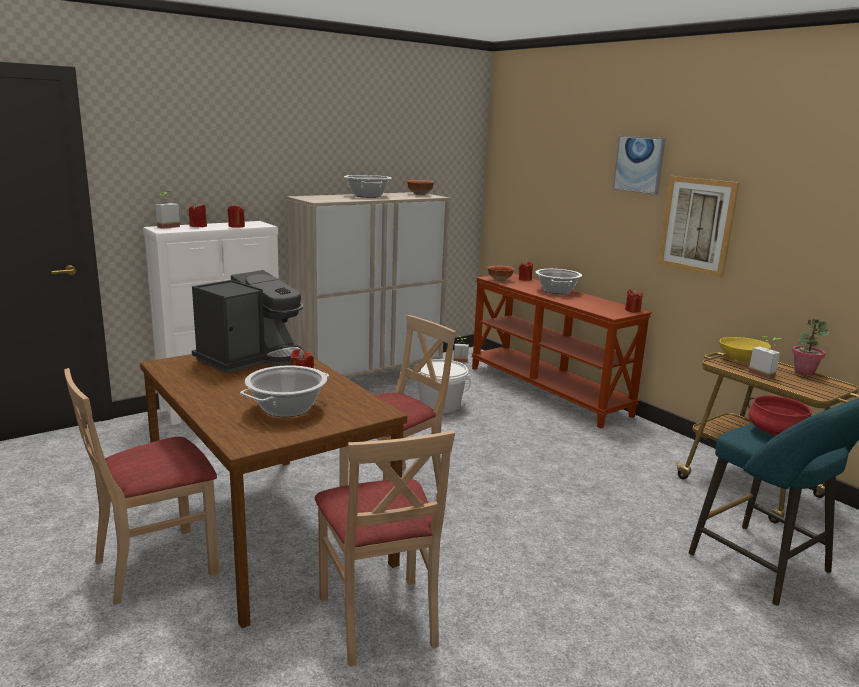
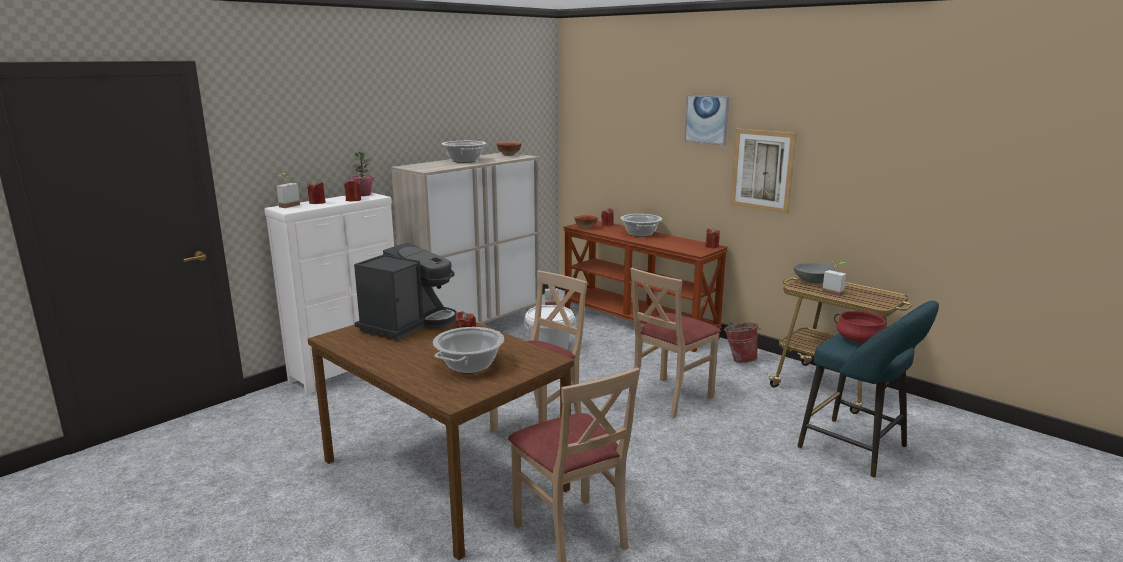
camera: 10 degrees left, 0 degrees up
(156, 565) = (356, 520): beige chair -> beige chair (670, 397)
(651, 442) = (739, 359): none -> bucket
(742, 359) = (813, 281): yellow bowl -> grey bowl
(804, 372) = (864, 287): potted plant -> potted plant (363, 194)

